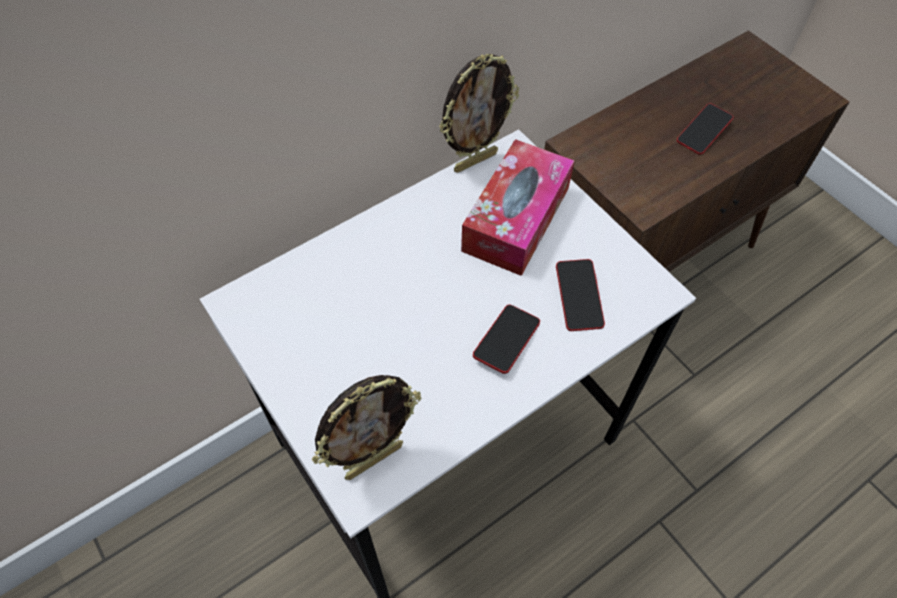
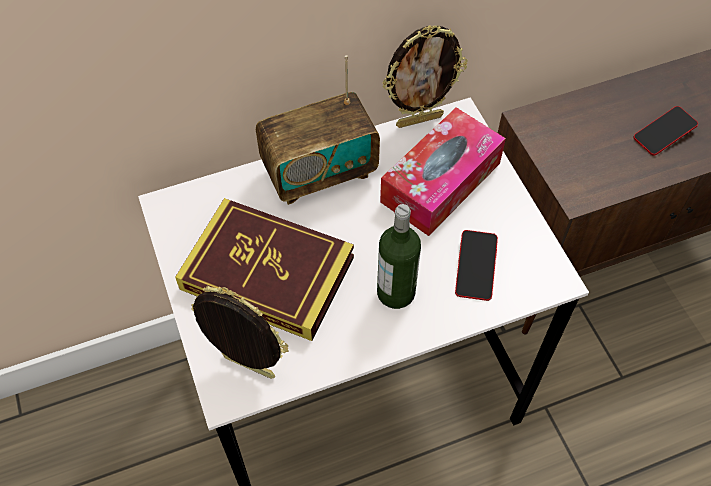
camera: 15 degrees right, 0 degrees up
(365, 351) = (267, 273): none -> book
(373, 459) = (247, 368): picture frame -> picture frame turned 135 degrees counterclockwise
(389, 234) = (319, 172): none -> radio
(506, 341) = (396, 292): phone -> bottle

